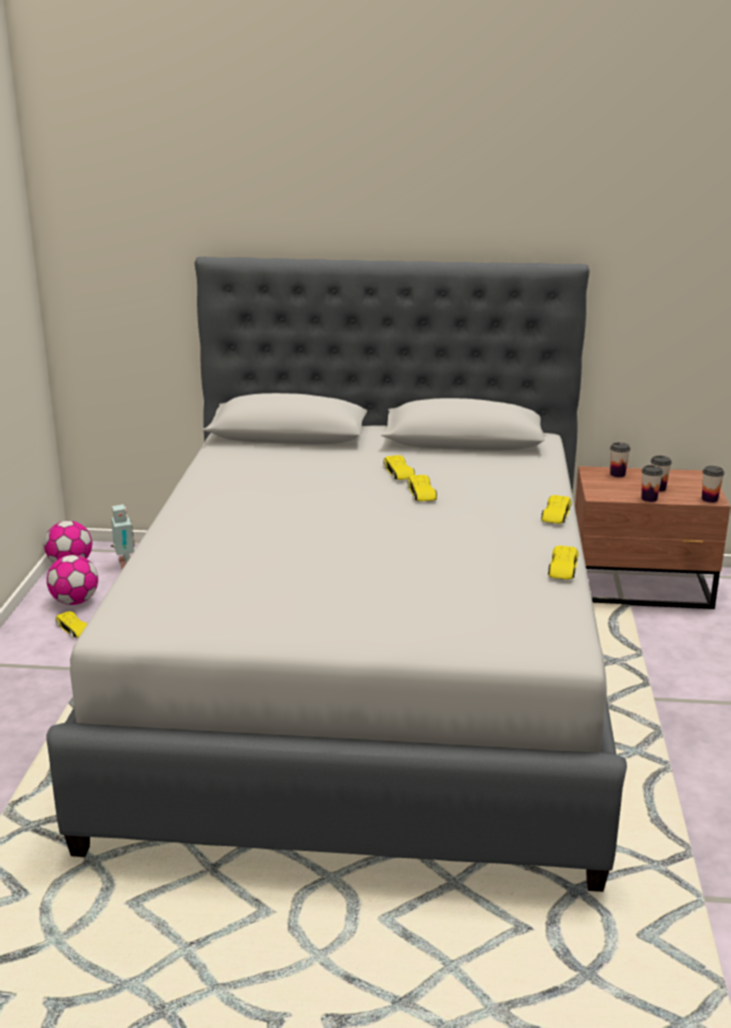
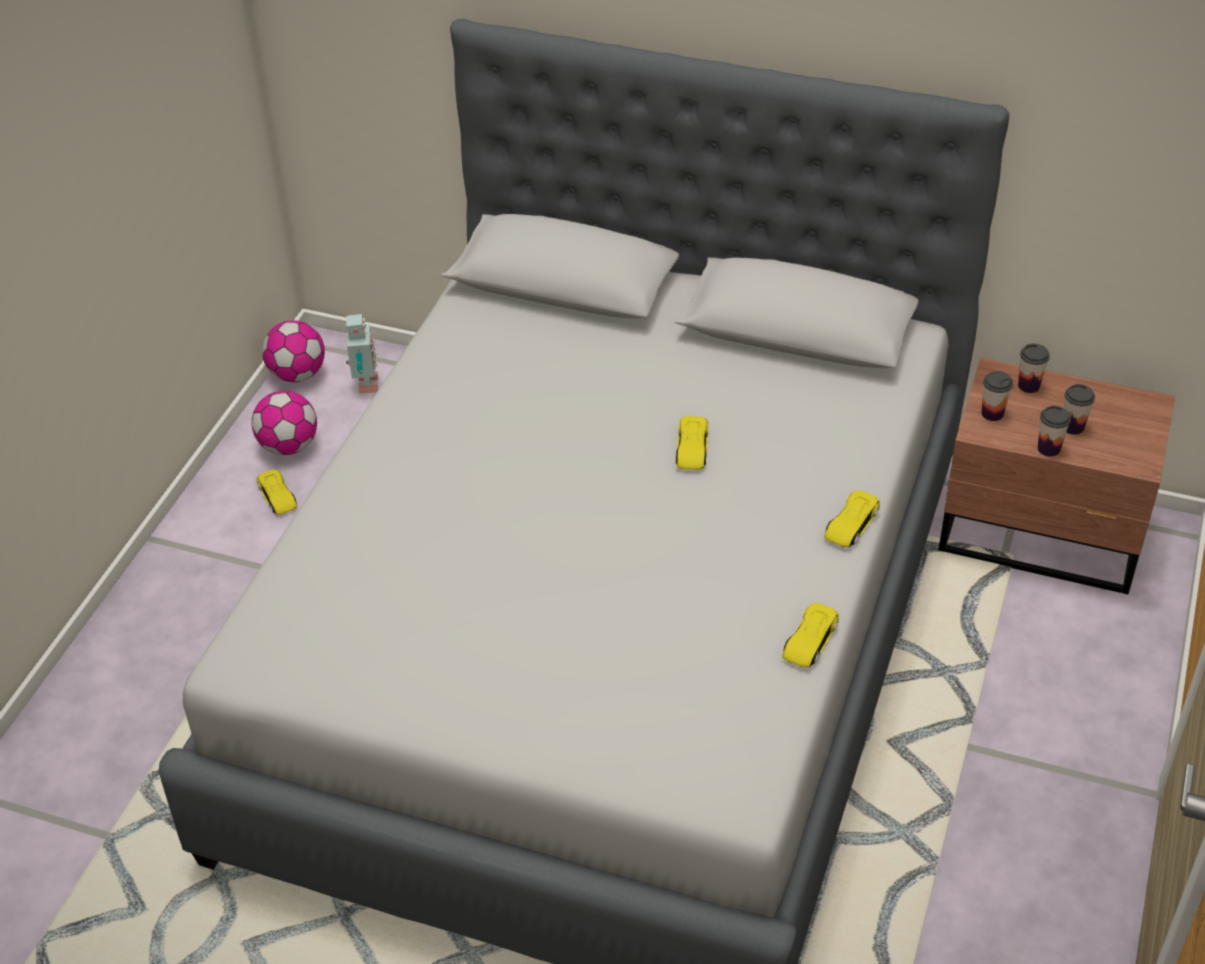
camera: 15 degrees right, 20 degrees up
(399, 473) = (679, 396): yellow toy car -> none
(709, 499) = (1136, 463): cup -> cup (992, 413)

